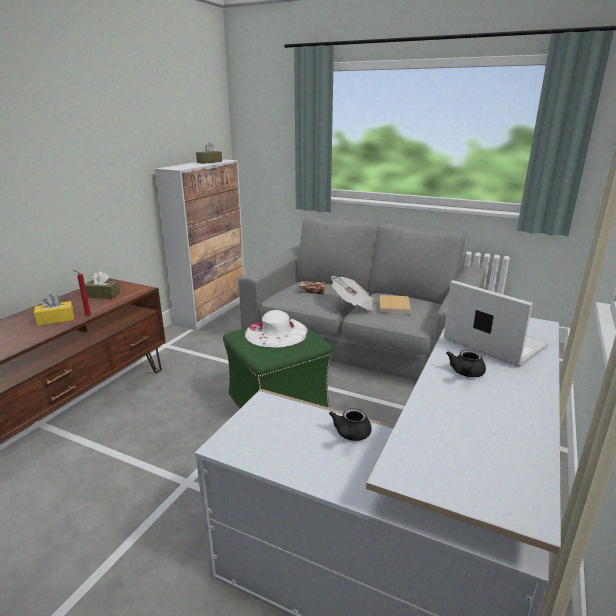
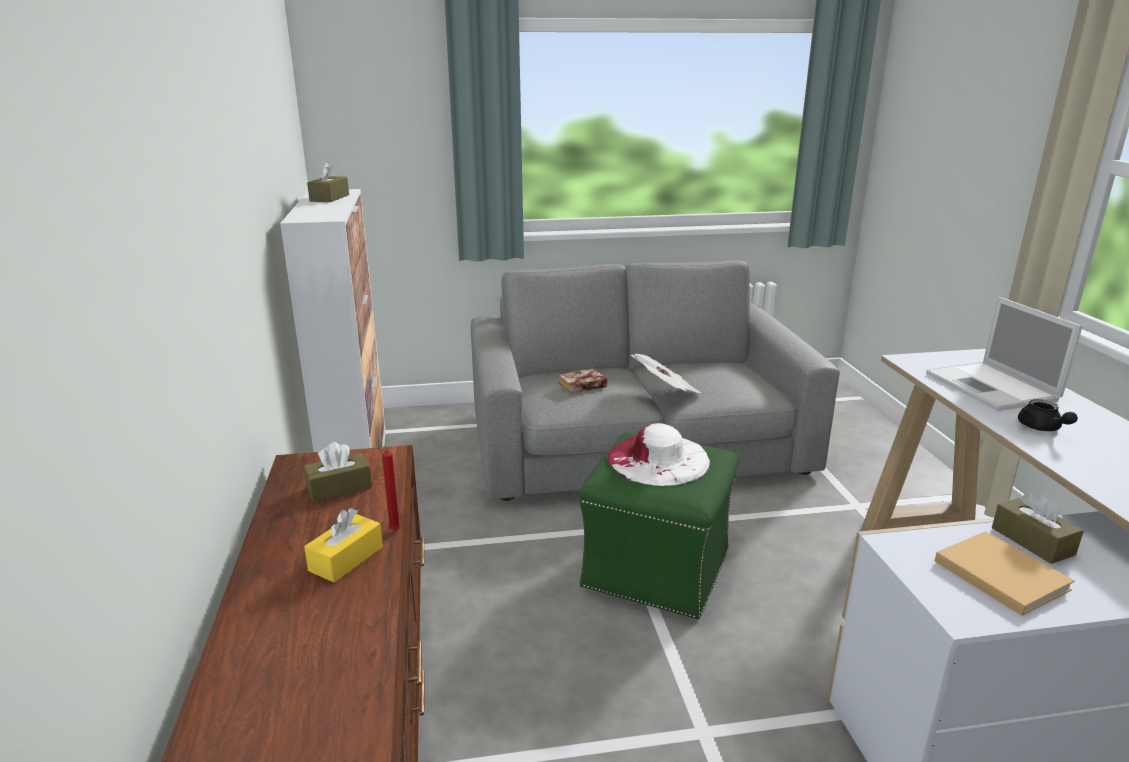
camera: 35 degrees left, 0 degrees up
(350, 435) = (1032, 541): black teapot -> brown tissue box
(394, 305) = (713, 378): beige book -> beige book (997, 573)
(492, 342) = (993, 387): laptop -> laptop turned 120 degrees counterclockwise

